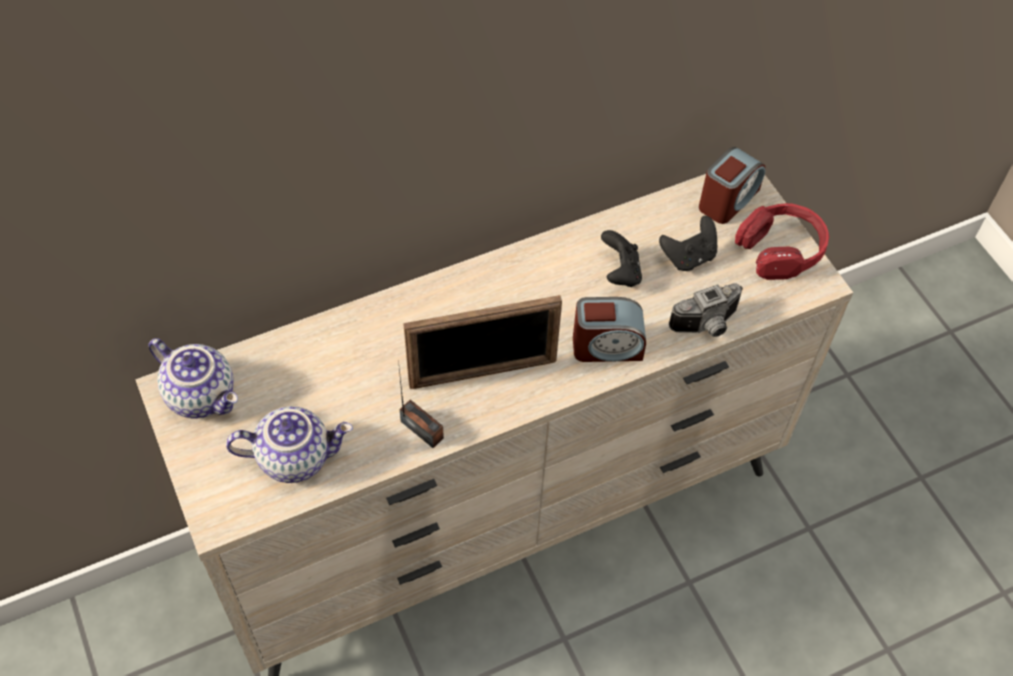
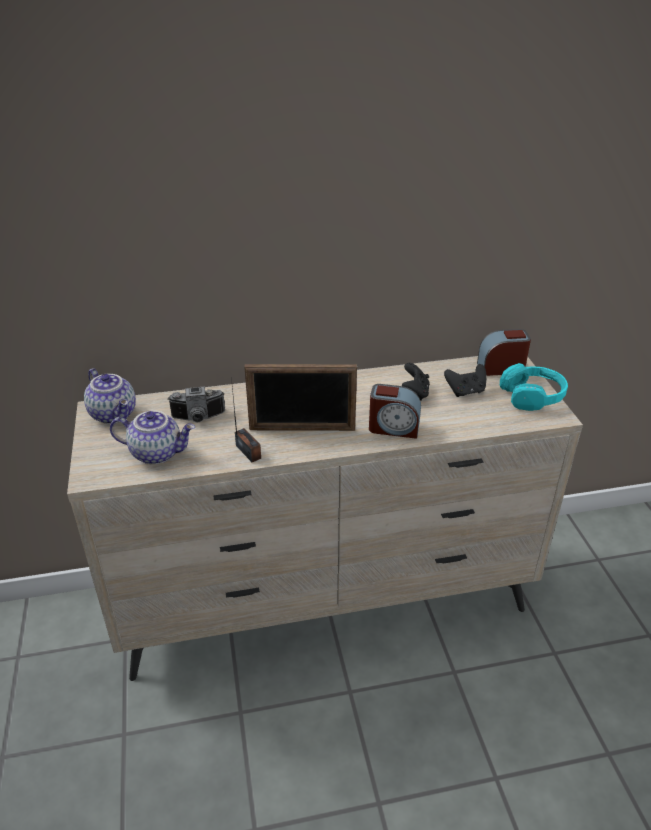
camera: 15 degrees right, 20 degrees down
(708, 326) = (469, 427): camera -> camera (198, 418)
(728, 199) = (501, 368): alarm clock -> alarm clock turned 150 degrees counterclockwise
(780, 250) = (532, 396): red headphones -> turquoise headphones

